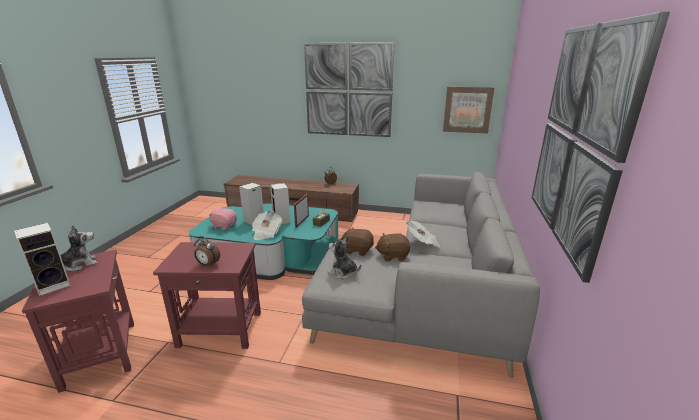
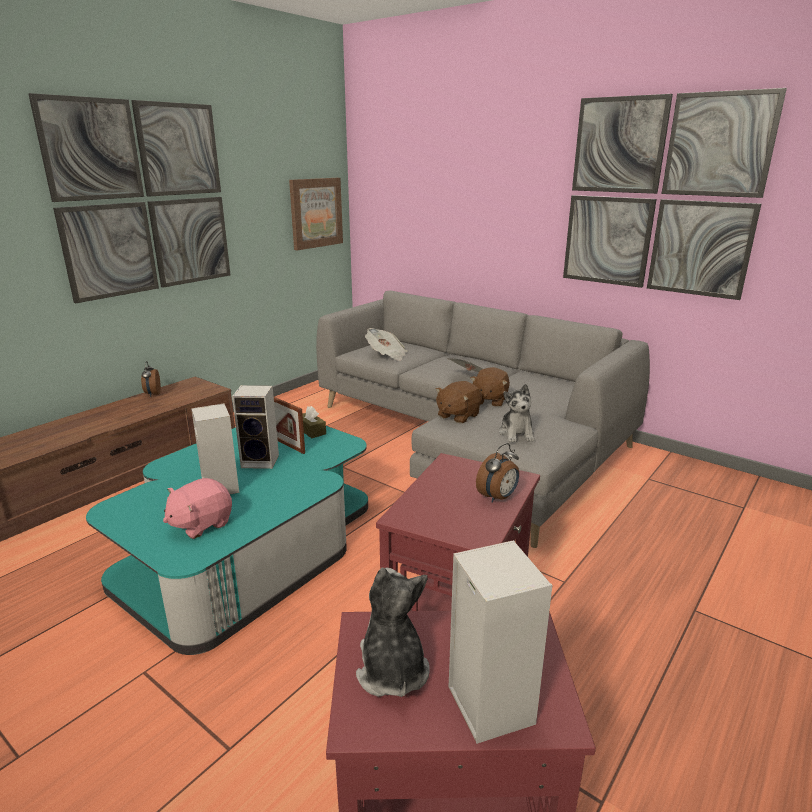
camera: 65 degrees left, 0 degrees up
(266, 233) = (295, 482): newspaper -> newspaper (386, 355)
(343, 273) = (516, 433): plush toy -> plush toy turned 60 degrees counterclockwise

